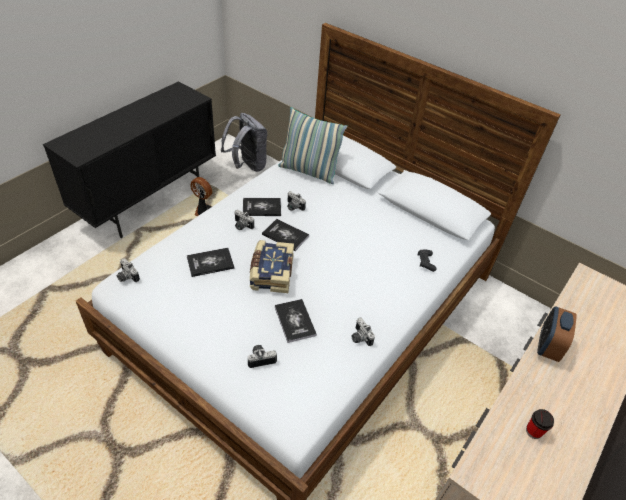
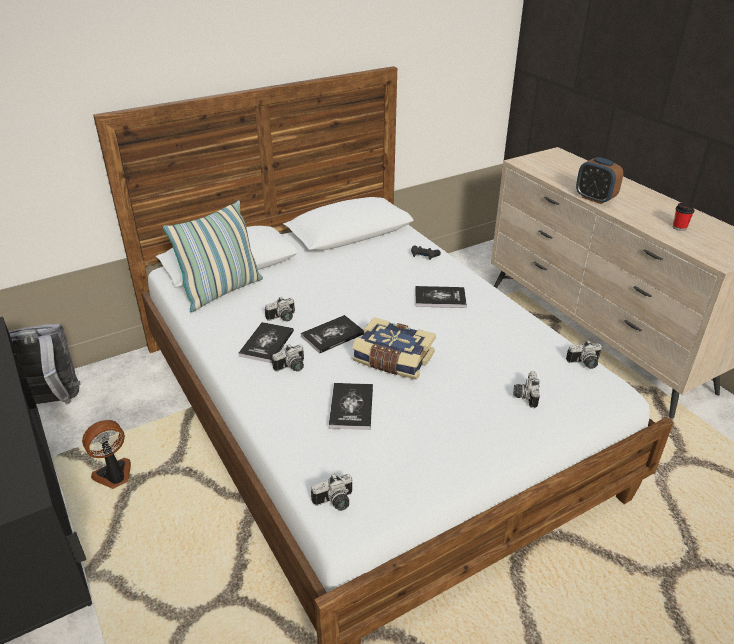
camera: 65 degrees left, 10 degrees down
(295, 321) = (475, 359): book -> book (440, 298)
(359, 337) = (512, 321): camera -> camera (584, 363)

